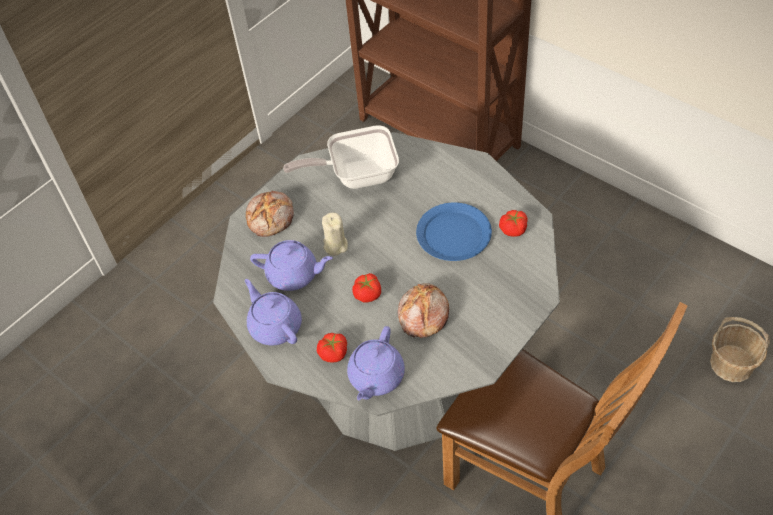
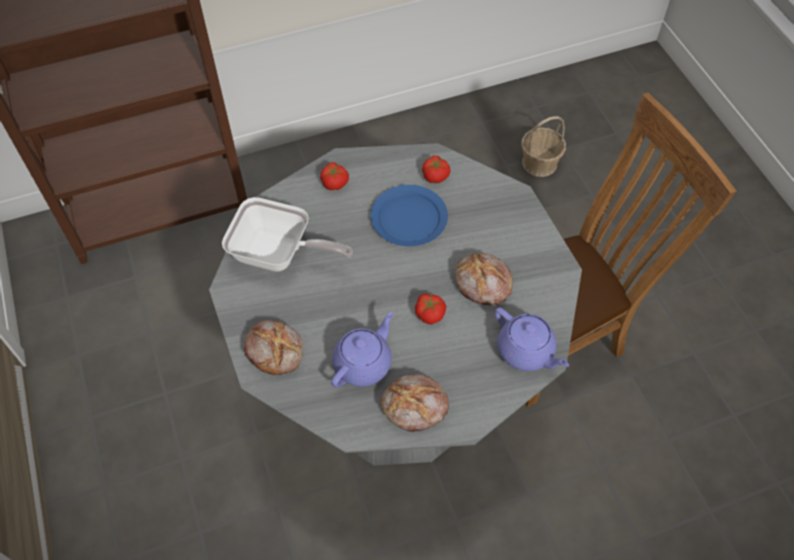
camera: 65 degrees left, 5 degrees up
(275, 326) = (415, 407): purple teapot -> bread
(334, 353) = (479, 372): tomato -> tomato (335, 182)
(335, 245) = (353, 312): beige candle -> none
(356, 175) = (279, 255): frying pan -> frying pan turned 90 degrees counterclockwise

